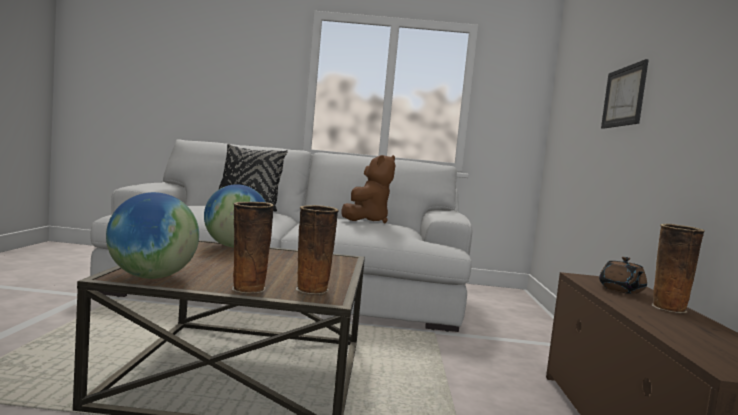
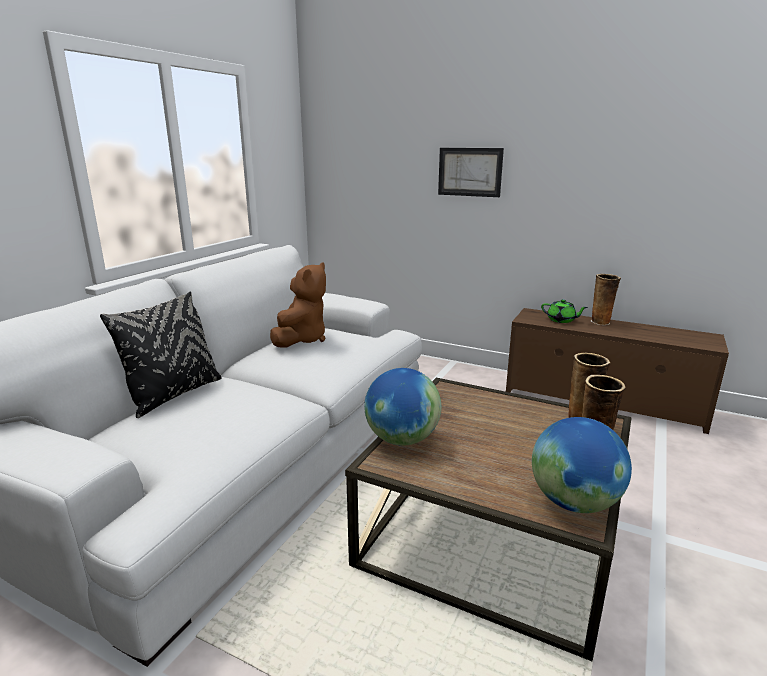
camera: 65 degrees left, 15 degrees up
(366, 220) = (302, 339): brown plush toy -> brown plush toy turned 60 degrees clockwise
(621, 290) = (561, 320): brown teapot -> green teapot

